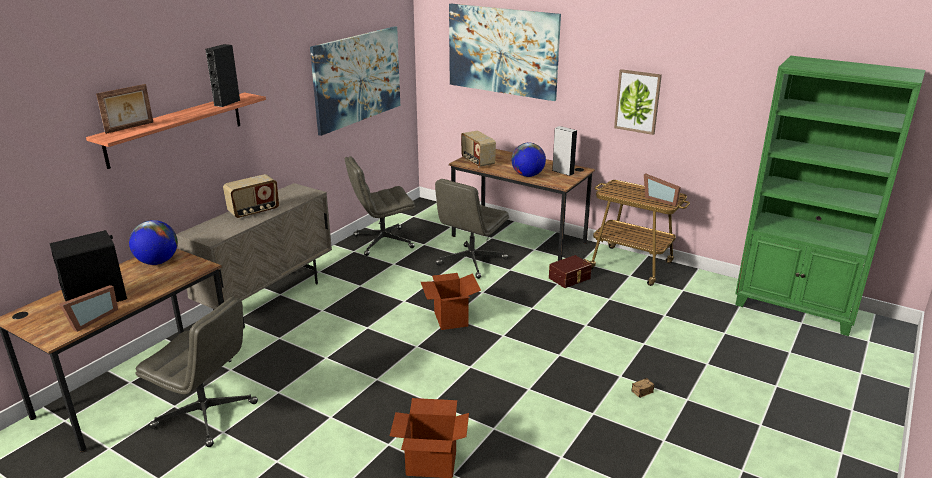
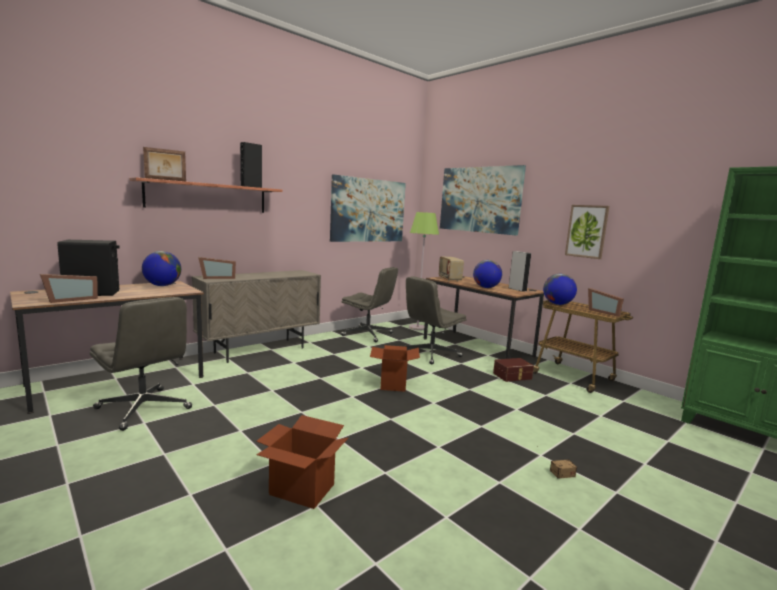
camera: 15 degrees right, 15 degrees down
(211, 231) = (217, 277): none -> picture frame
(254, 211) = (258, 275): radio -> none
(382, 242) = (368, 334): grey office chair -> grey office chair turned 150 degrees counterclockwise
(435, 216) = (417, 328): none -> green floor lamp
(611, 192) = (557, 304): none -> globe

